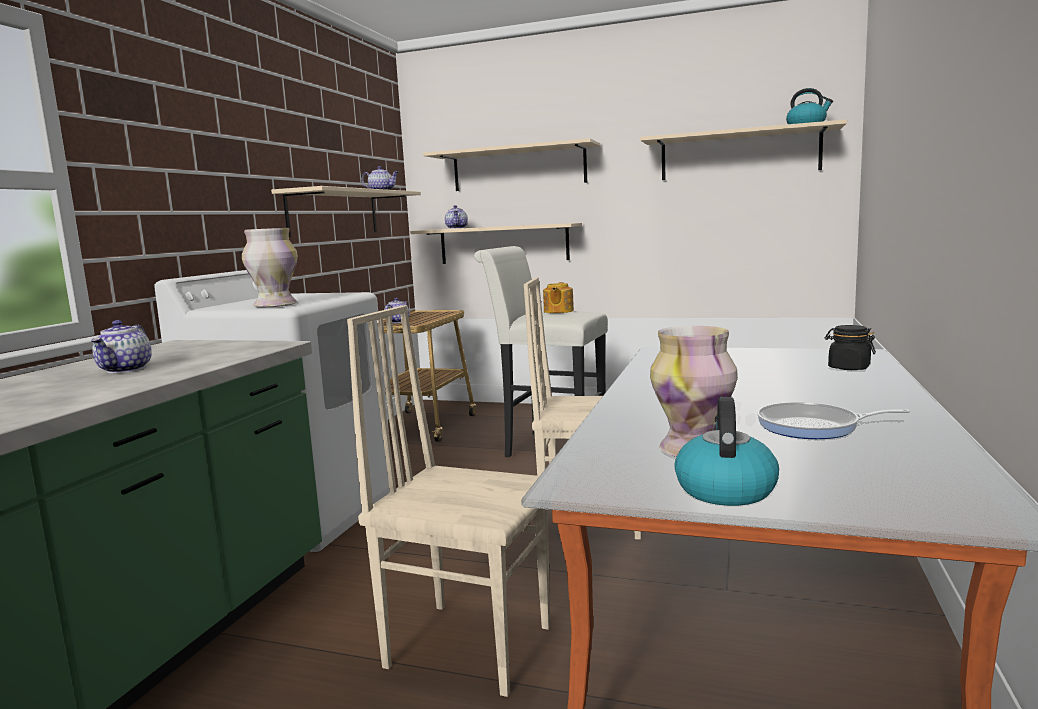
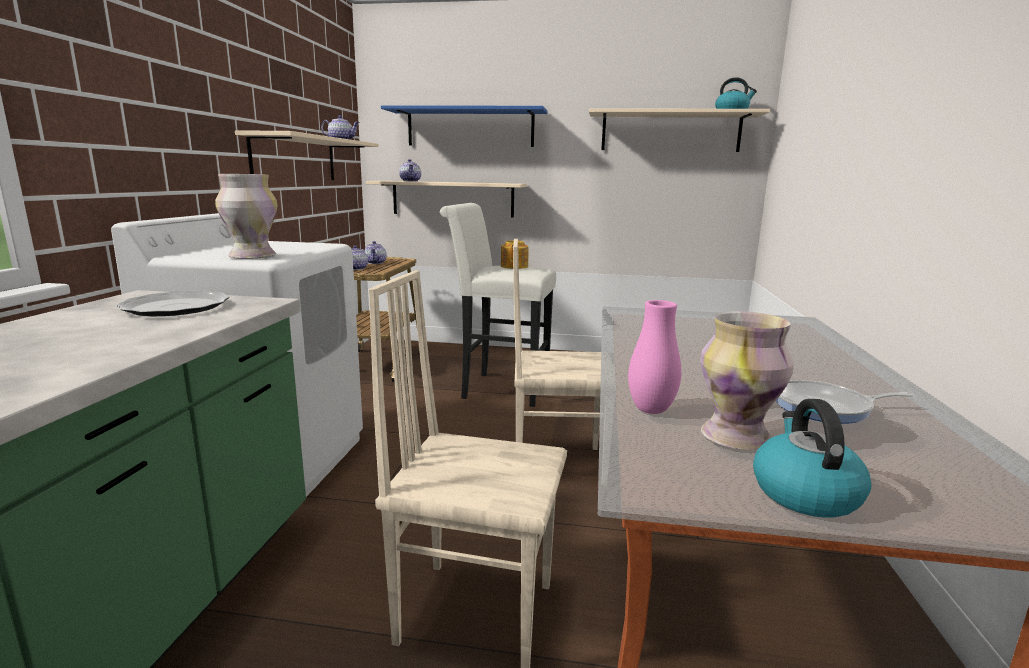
camera: 10 degrees left, 5 degrees up
(126, 369) = (90, 333): teapot -> teapot (375, 263)
(200, 350) = (175, 307): none -> plate
(519, 168) = (470, 128): beige shelf -> blue shelf
(624, 431) = (651, 410): none -> pink vase
(848, 368) = (802, 337): black jar -> none

